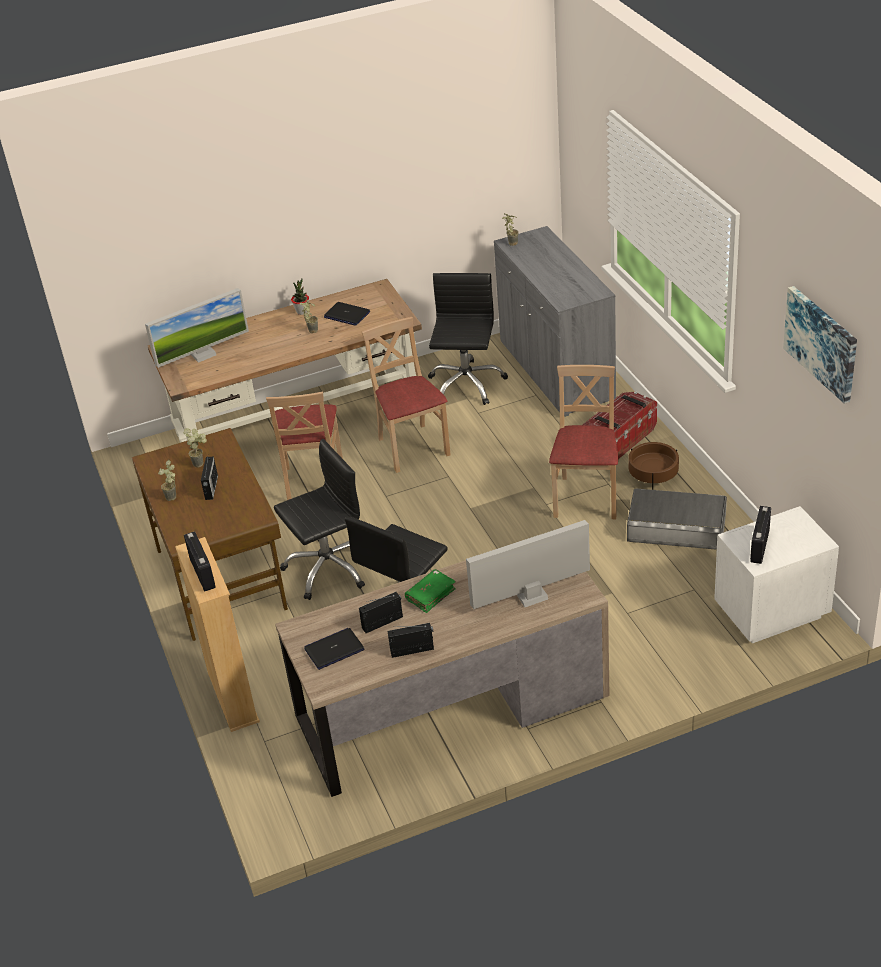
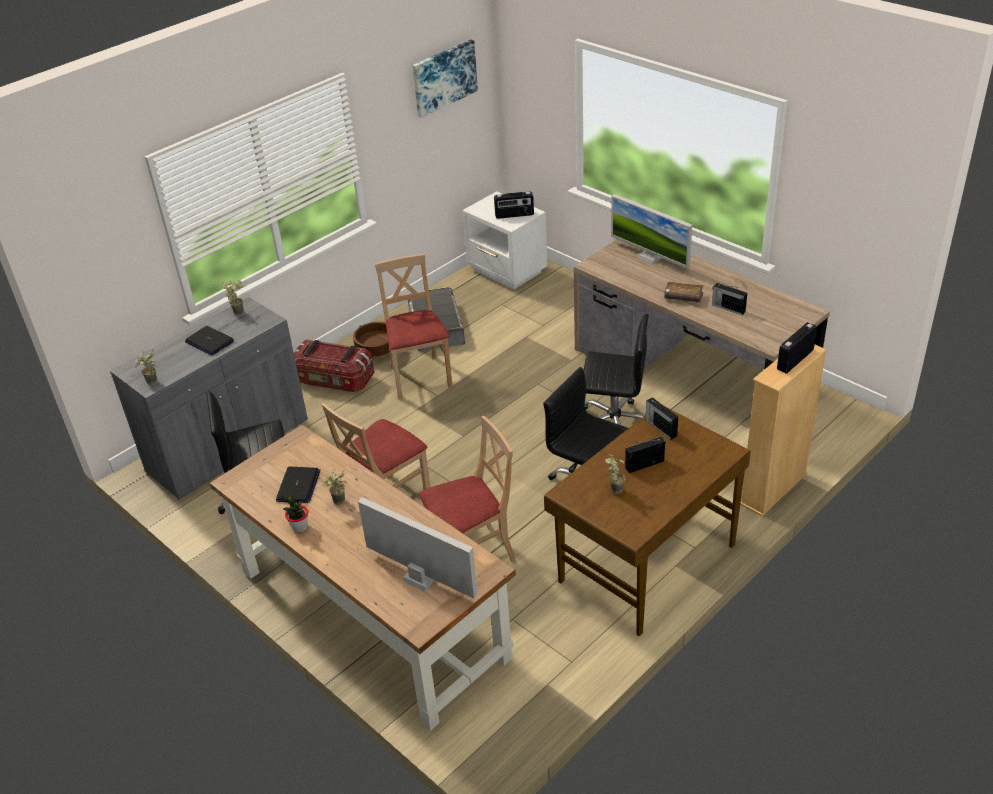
camera: 115 degrees left, 0 degrees up
(174, 498) = (677, 484): potted plant -> potted plant (239, 311)
(334, 649) = (773, 319): laptop -> laptop (209, 341)
(413, 650) = (742, 287): radio -> radio (660, 427)
(430, 595) = (683, 297): green book -> brown book
(586, 498) = (419, 377): beige chair -> beige chair turned 90 degrees clockwise

